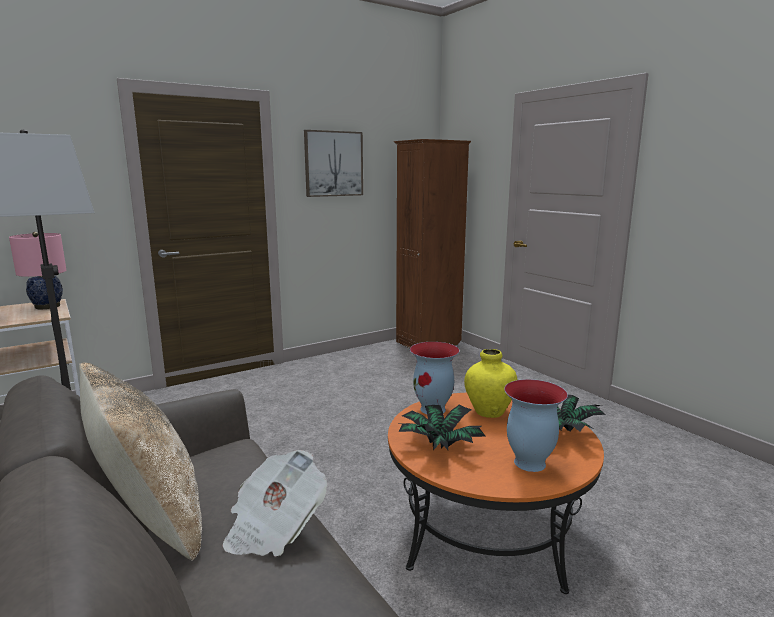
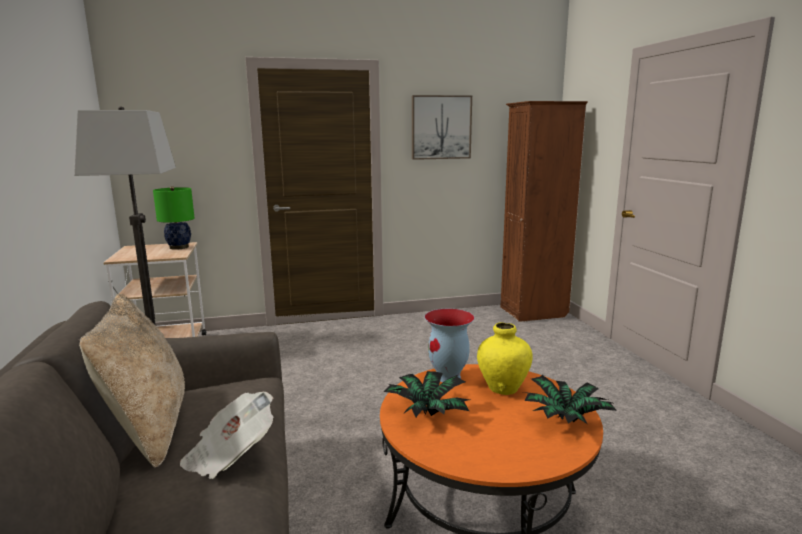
camera: 20 degrees right, 0 degrees up
(47, 306) = (179, 247): pink table lamp -> green table lamp
(529, 463) = (503, 447): vase -> none

